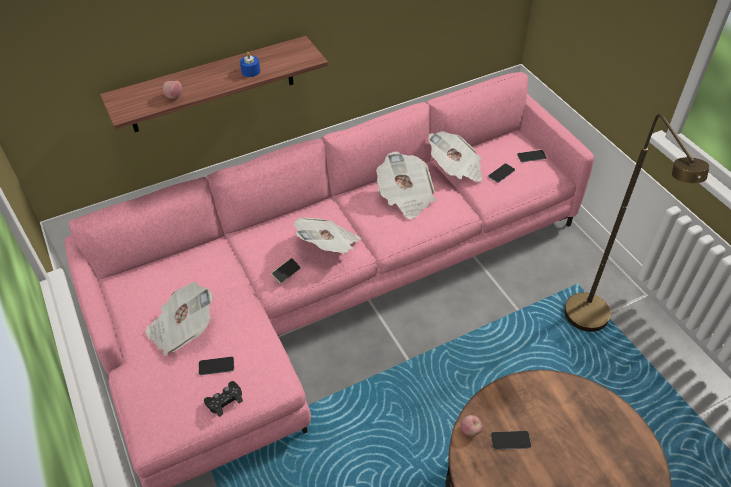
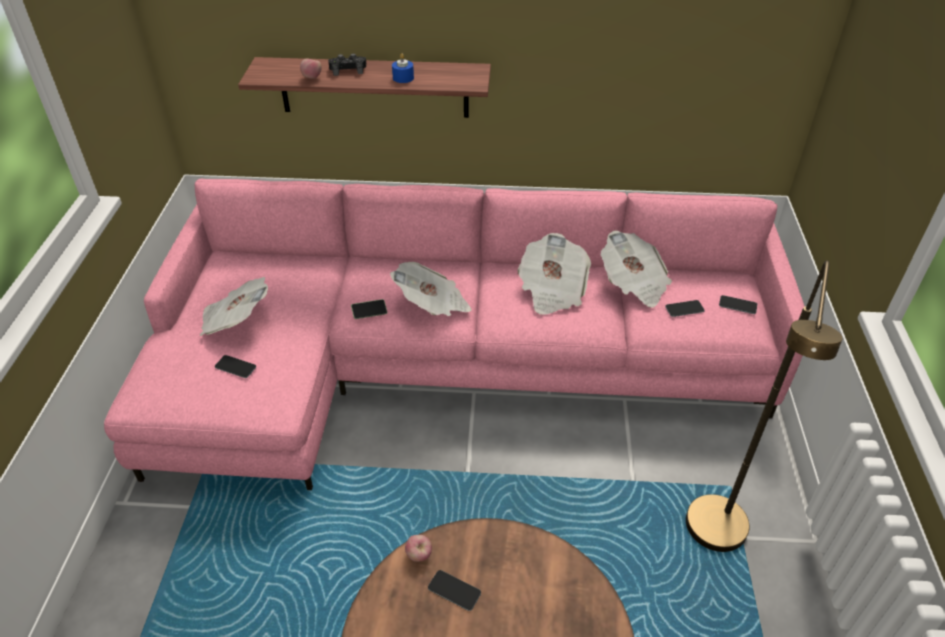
camera: 30 degrees right, 5 degrees down
(225, 400) = (216, 401): black game controller -> black game controller (348, 69)

